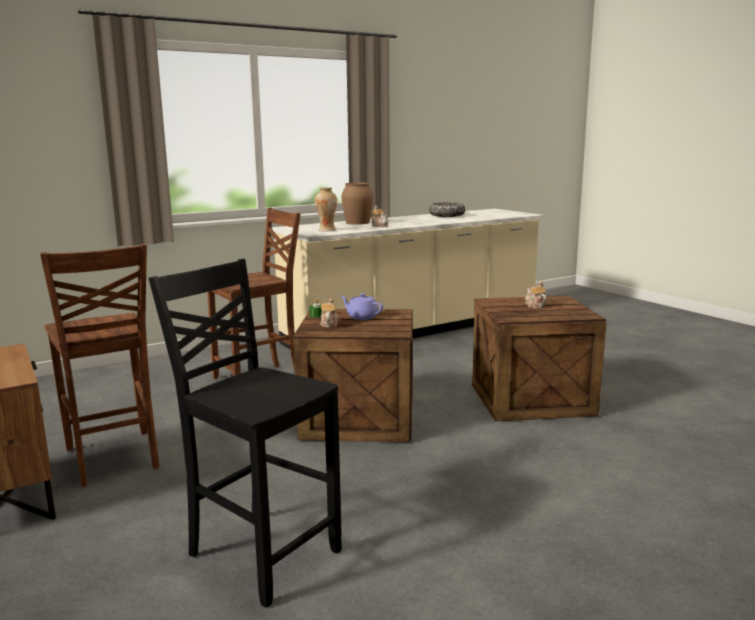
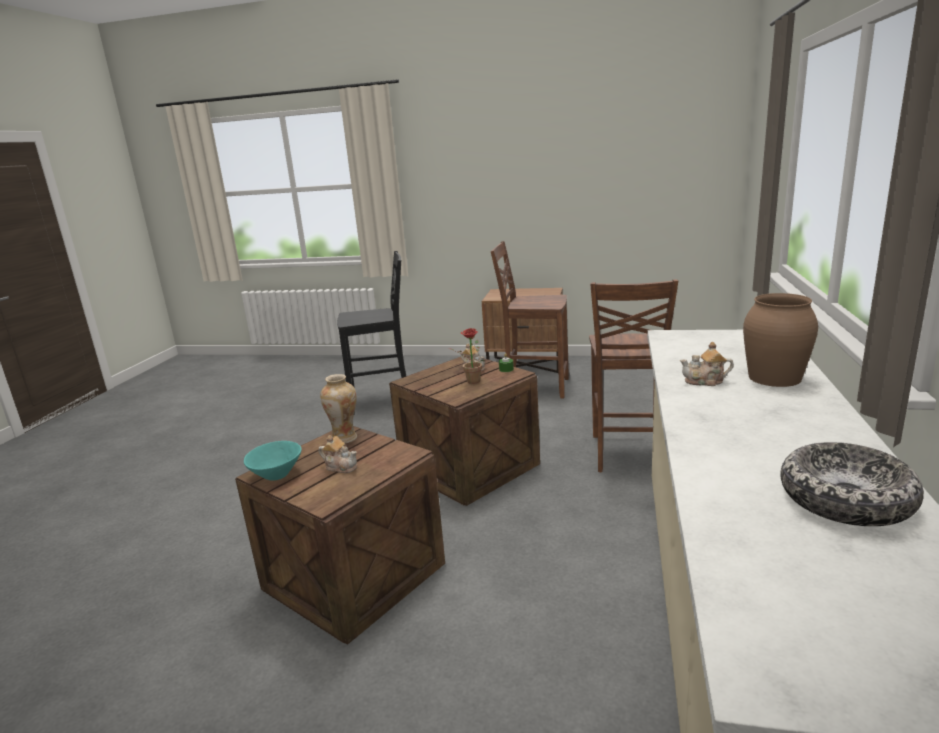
camera: 135 degrees right, 5 degrees up
(327, 230) = (695, 345): vase -> vase (344, 438)
(361, 317) = (470, 381): purple teapot -> potted plant
(578, 312) = (276, 475): none -> turquoise bowl

